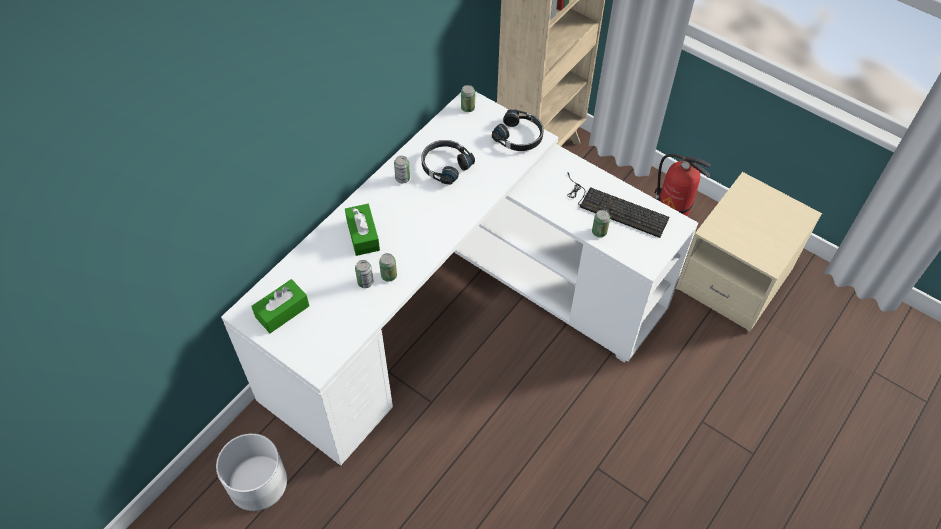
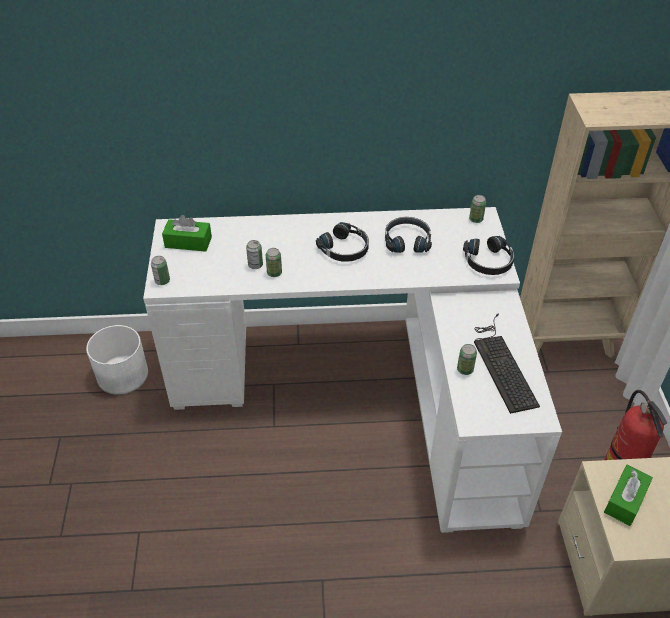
camera: 50 degrees right, 10 degrees down
(363, 235) = (294, 239): green tissue box -> green tissue box (625, 500)
(402, 178) = (367, 227): can -> can (162, 281)
(411, 210) = (345, 249): none -> black headphones

